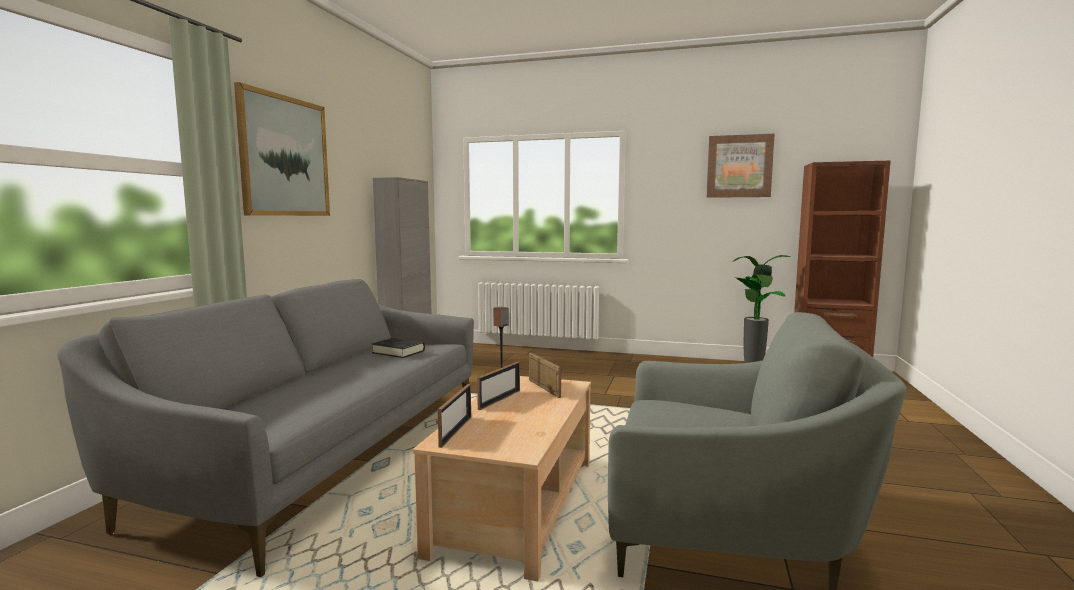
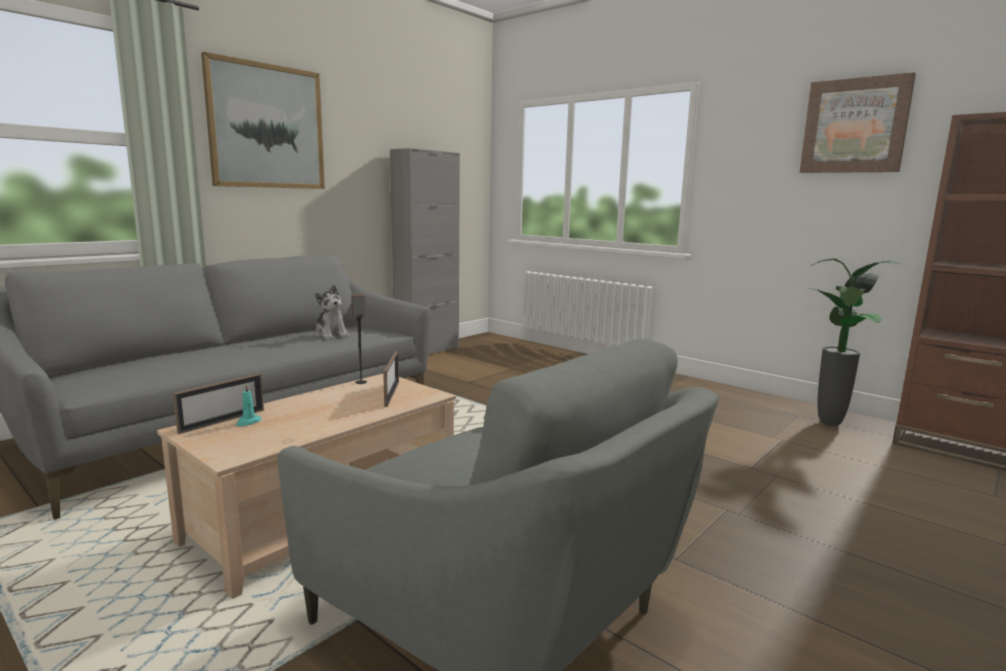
camera: 25 degrees right, 5 degrees up
(398, 352) = (331, 335): black book -> plush toy
(479, 428) = (248, 422): none -> turquoise candle
(499, 399) = (325, 398): picture frame -> none

